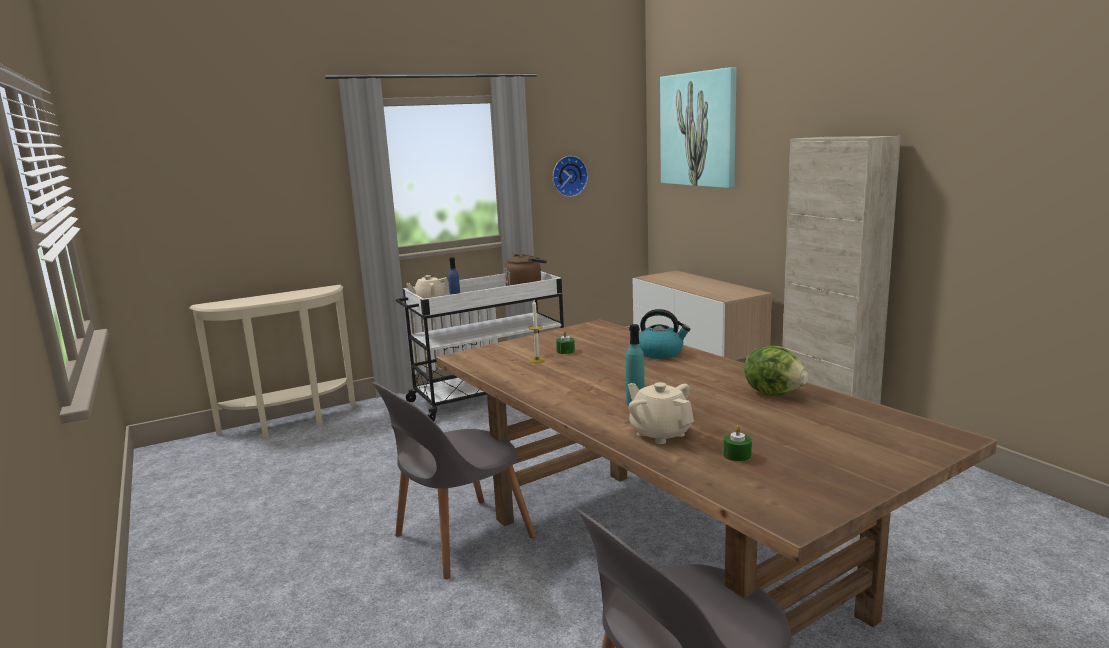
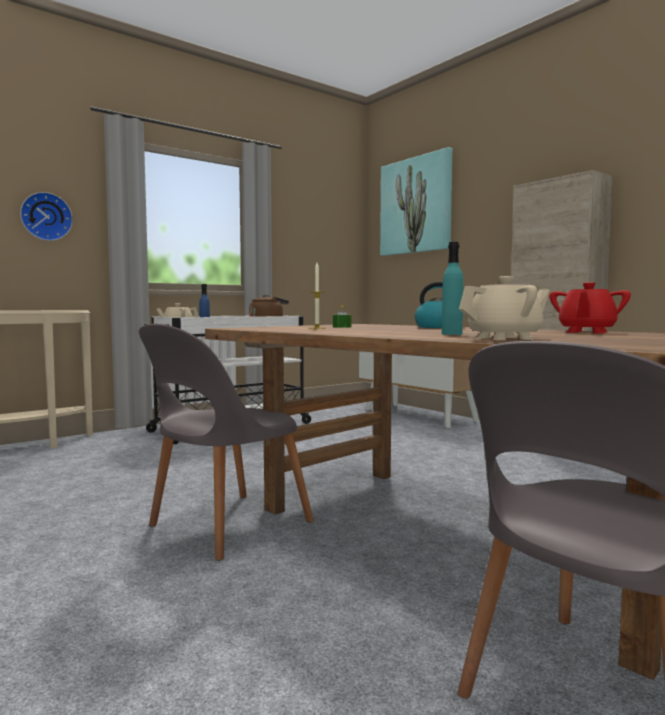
camera: 10 degrees left, 10 degrees down
(568, 176) = (303, 242): wall clock -> wall clock (46, 217)
(660, 433) = (504, 338): beige teapot -> beige teapot turned 120 degrees clockwise
(737, 455) = (614, 342): green candle -> none
(774, 393) = (586, 332): lettuce -> red teapot

